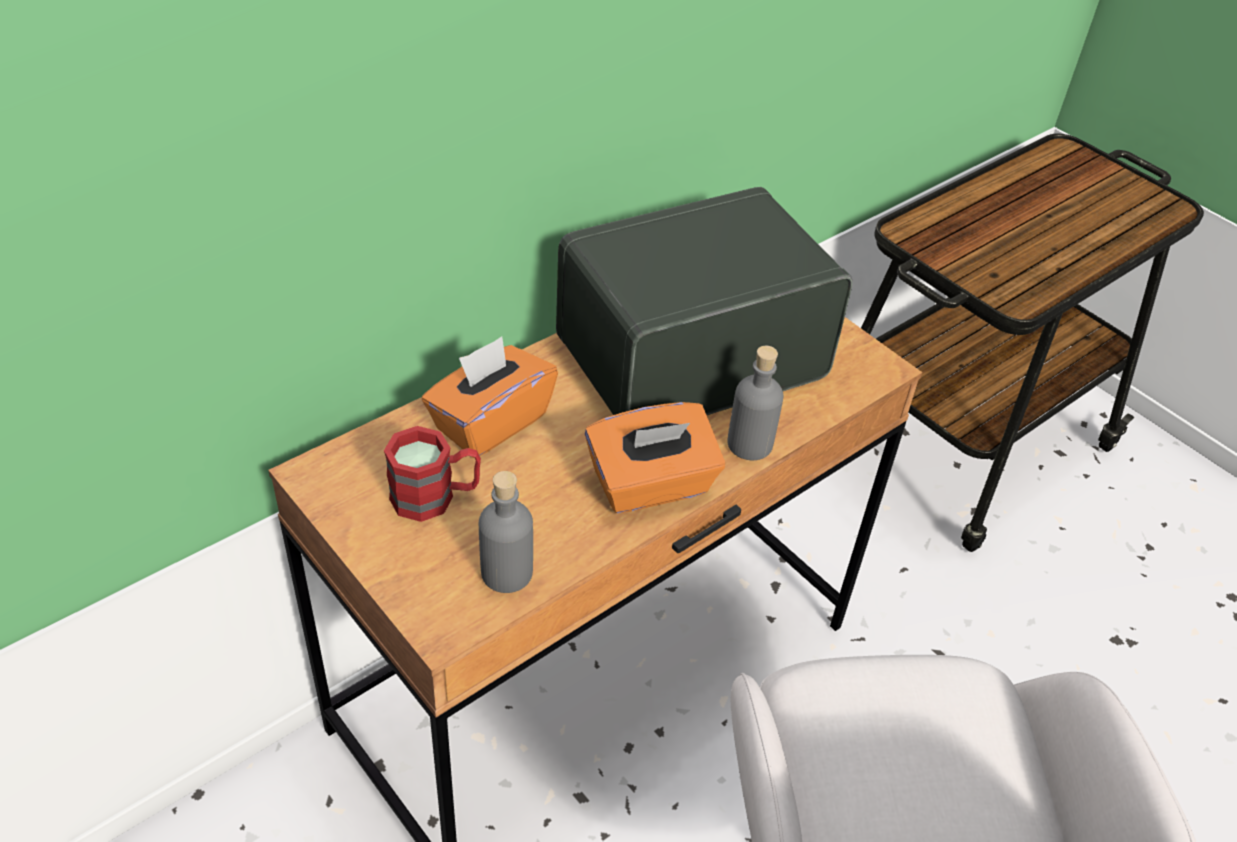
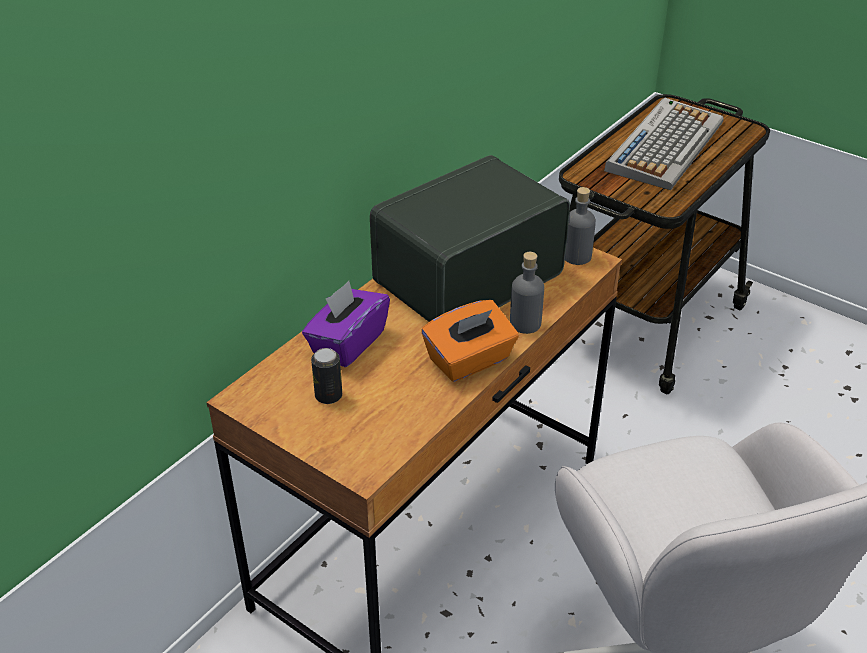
camera: 10 degrees left, 5 degrees down
(435, 497) = (328, 396): red mug -> can
(490, 422) = (347, 343): orange tissue box -> purple tissue box
(506, 572) = (394, 432): grey bottle -> grey bottle (576, 256)
(1041, 209) = (664, 145): none -> keyboard

